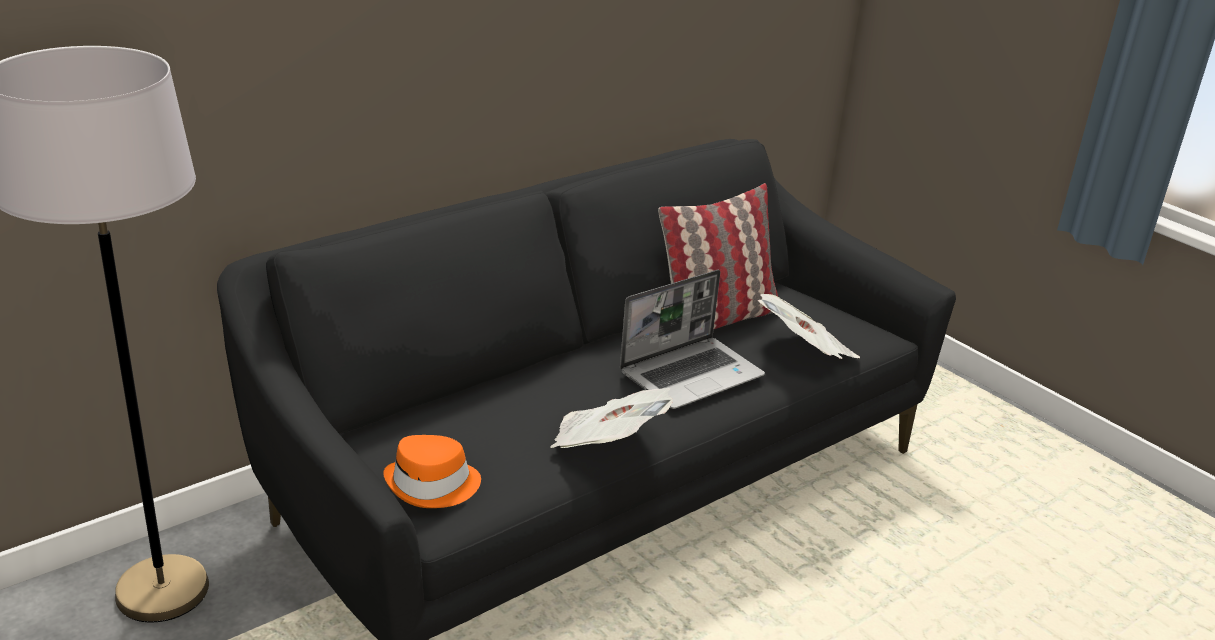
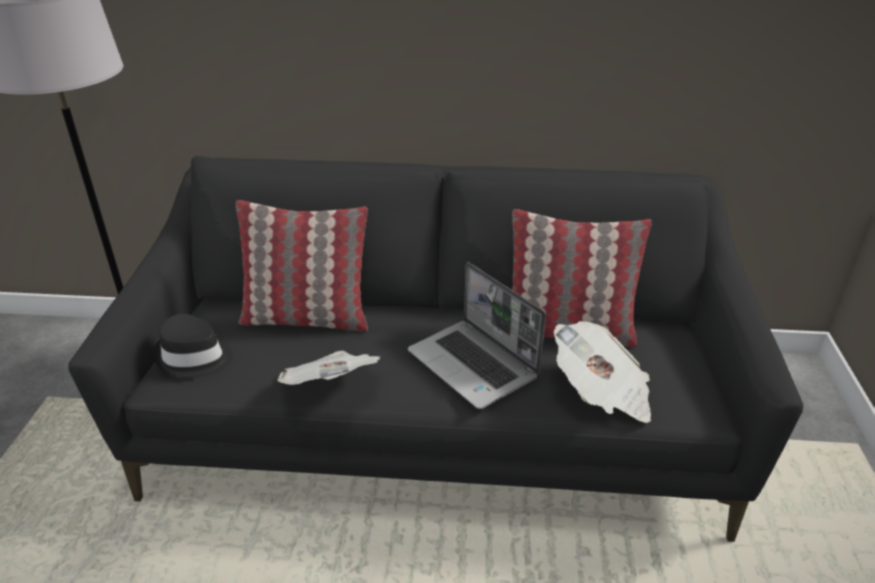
camera: 45 degrees right, 5 degrees up
(432, 485) = (194, 357): orange hat -> black hat
(482, 404) = (306, 318): none -> pillow
(692, 374) = (474, 365): laptop -> laptop turned 45 degrees clockwise

